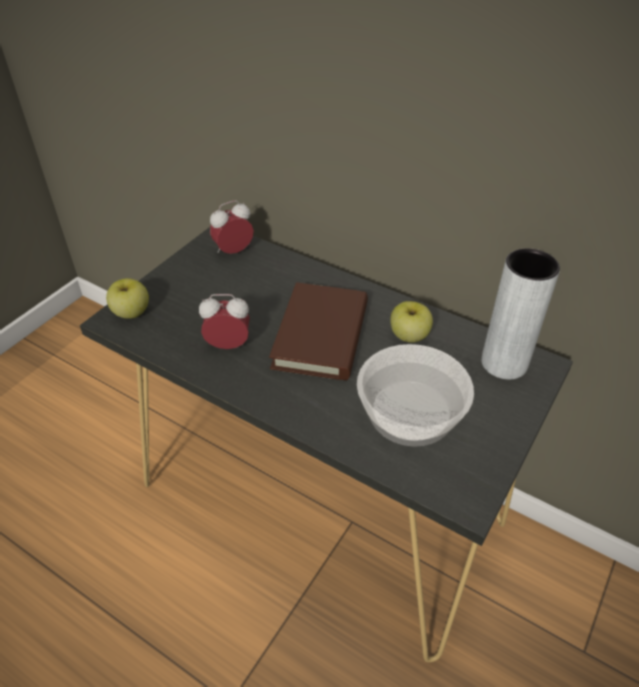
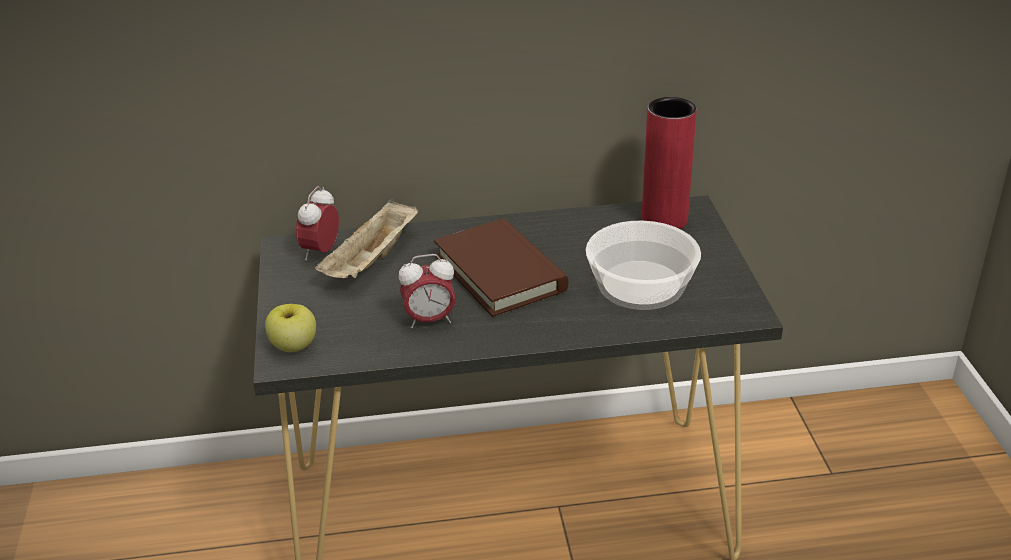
camera: 40 degrees left, 10 degrees down
(228, 345) = (429, 320): alarm clock -> alarm clock turned 150 degrees counterclockwise
(253, 276) = (372, 261): none -> beige tray
(409, 336) = (571, 238): apple -> none
(504, 363) = (664, 220): grey vase -> red vase

